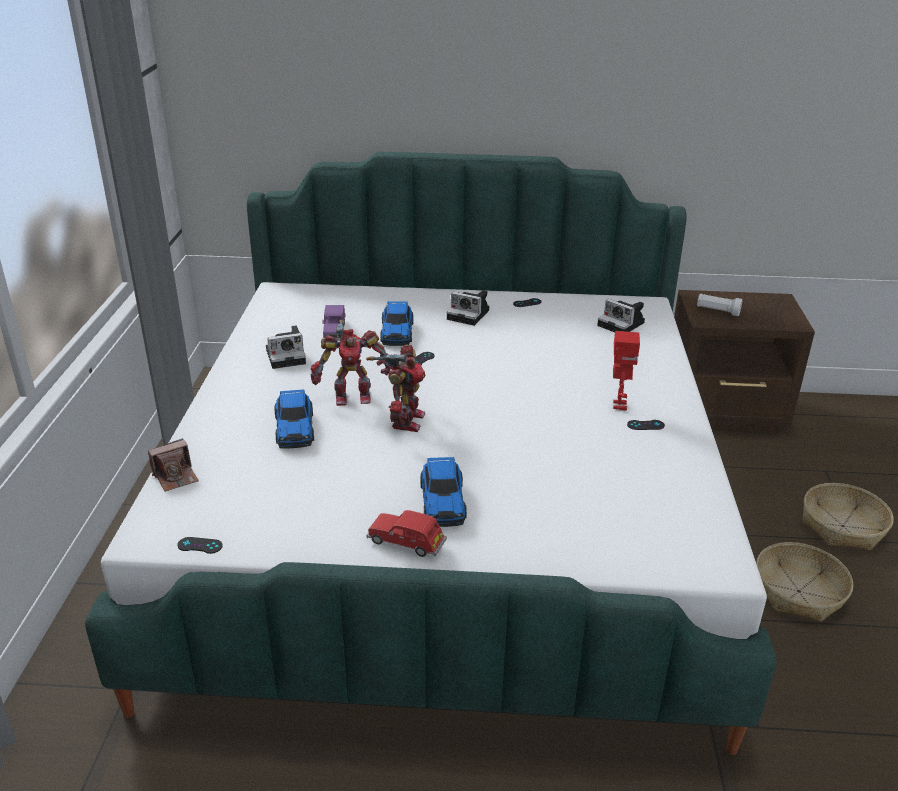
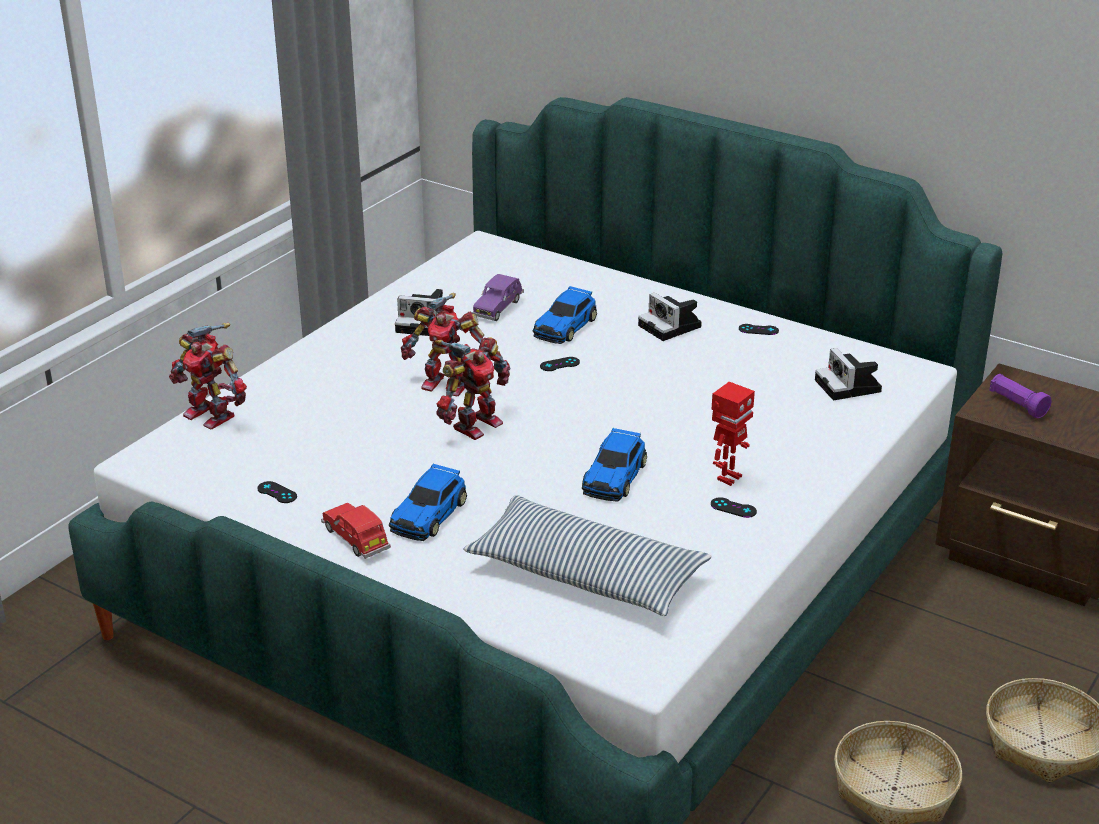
camera: 30 degrees right, 0 degrees up
(176, 477) = (212, 414): camera -> toy robot
(200, 545) = (179, 481): black game controller -> black game controller (277, 492)
(295, 428) = (359, 400): toy car -> toy car (615, 476)
(605, 507) = (586, 574): none -> pillow
(717, 311) = (1017, 405): white flashlight -> purple flashlight

